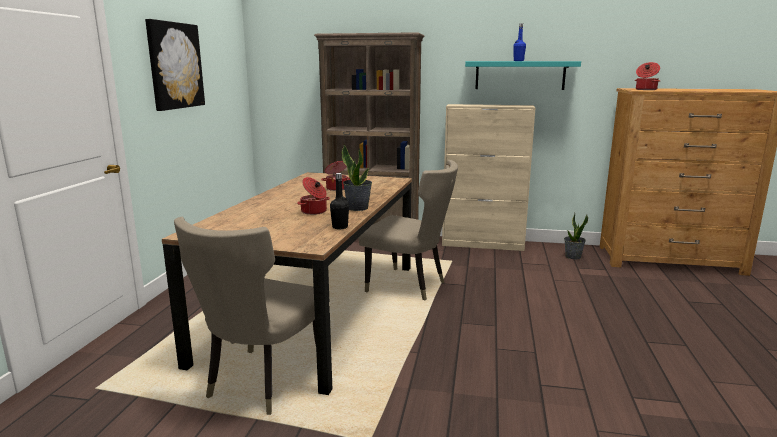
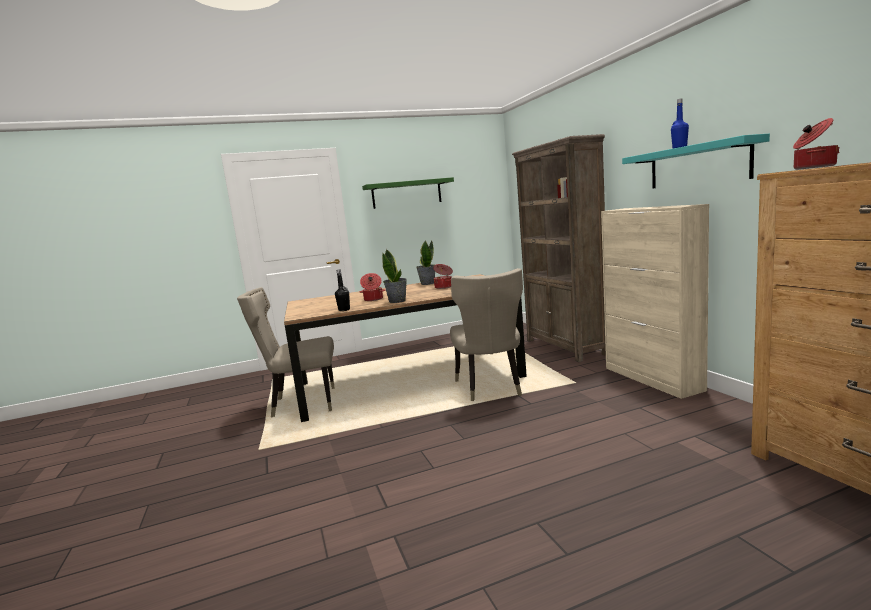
camera: 60 degrees right, 5 degrees down
(175, 65) = (406, 193): picture -> green shelf
(573, 256) = (728, 424): potted plant -> potted plant (427, 283)

